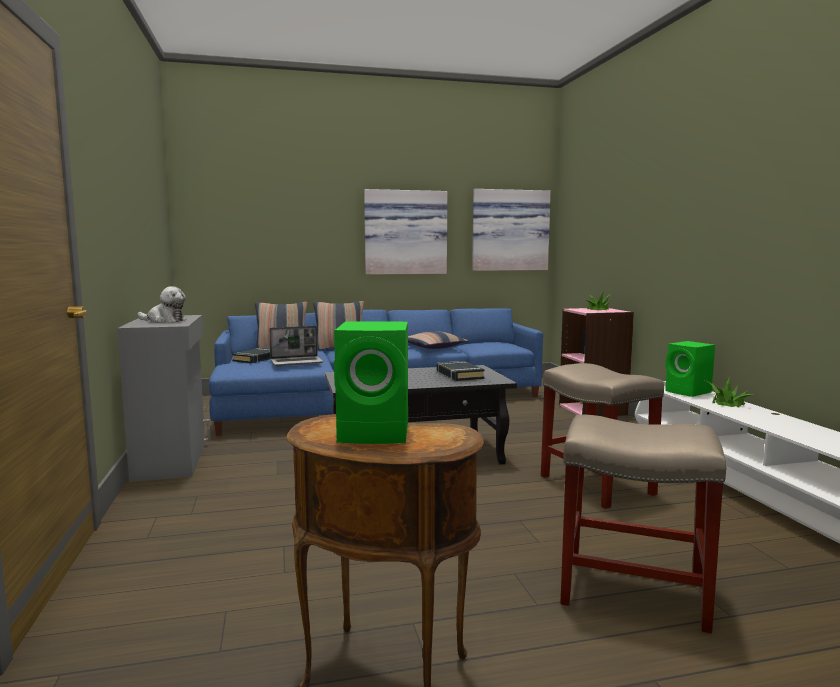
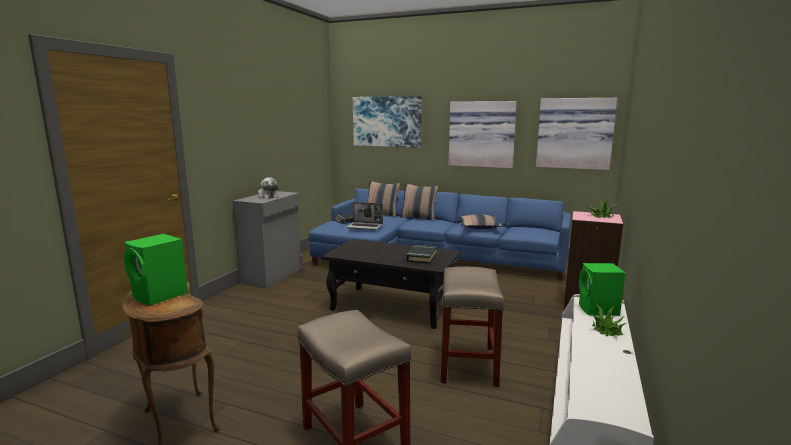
camera: 35 degrees right, 5 degrees up
(268, 215) = (387, 121): none -> picture

